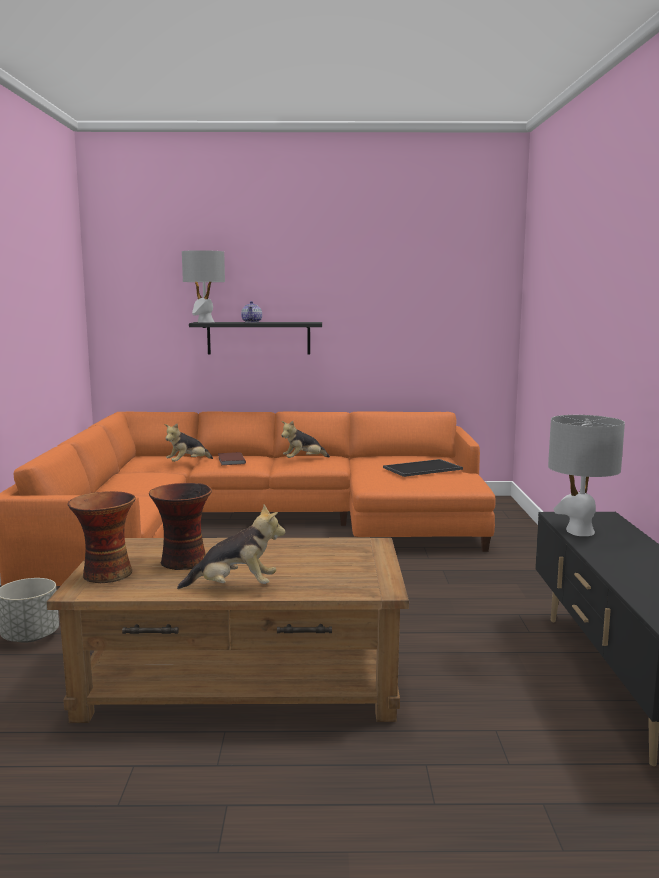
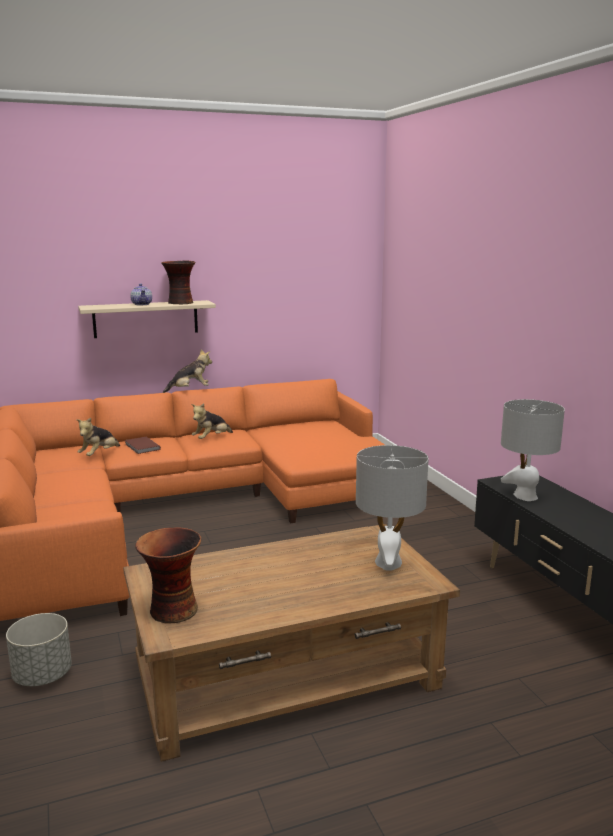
camera: 20 degrees left, 5 degrees up
(183, 562) = (232, 583): vase -> vase (180, 303)
(205, 322) = (94, 307): grey table lamp -> grey table lamp (388, 563)
(235, 587) = (307, 603): plush toy -> plush toy (190, 390)
(258, 338) = (146, 319): black shelf -> beige shelf
(422, 469) = (328, 438): tray -> none

